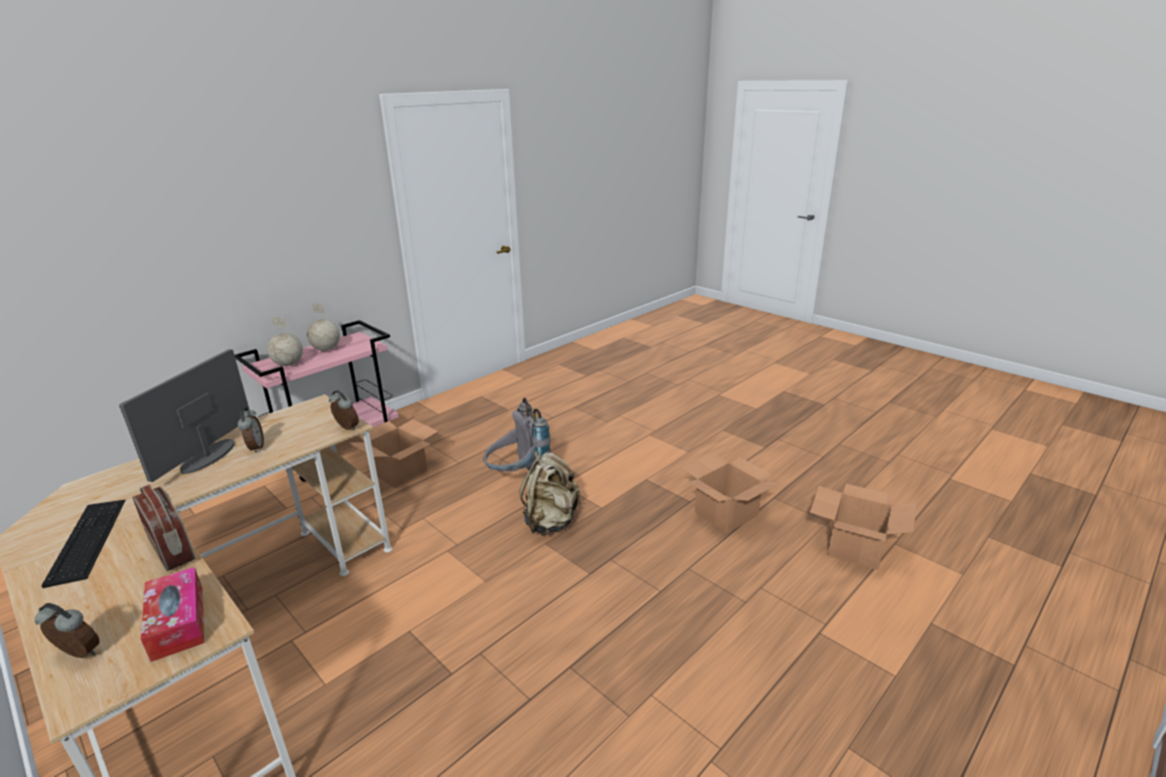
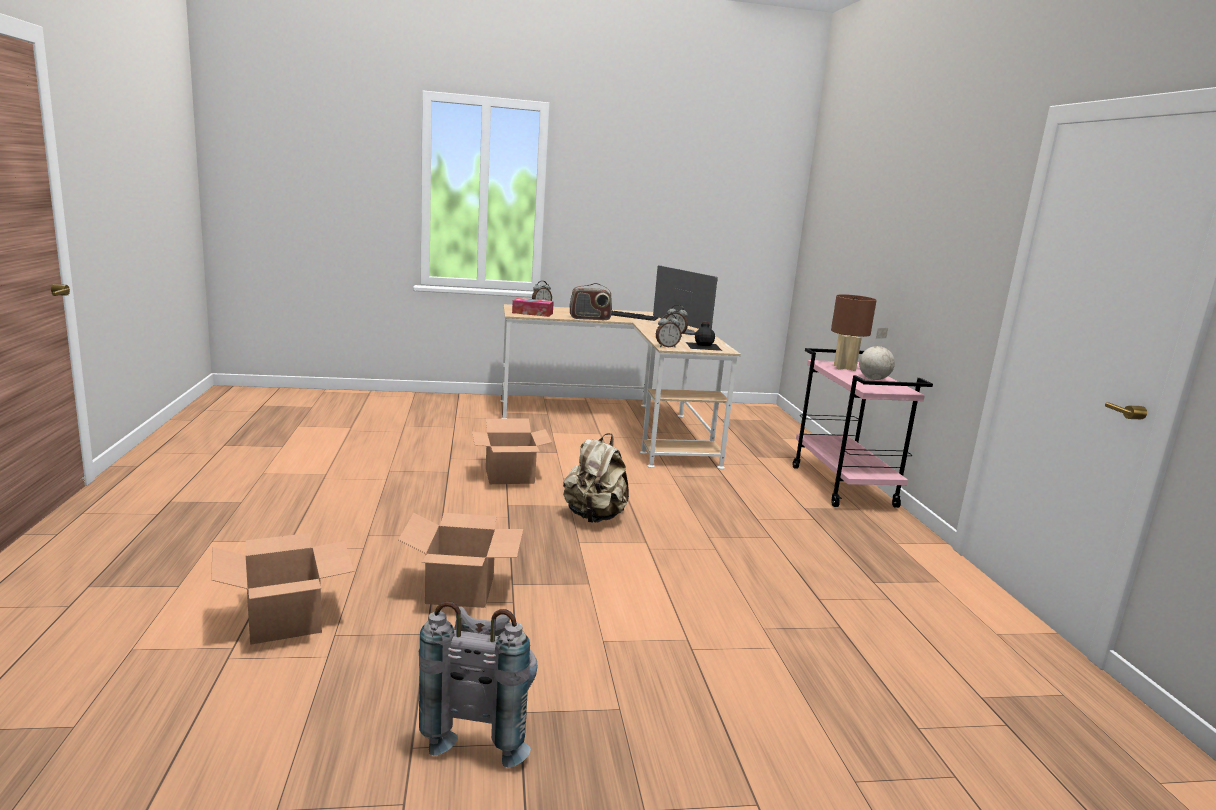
camera: 125 degrees right, 10 degrees down
(288, 364) = (845, 368): globe -> brown table lamp
(309, 416) = (704, 346): none -> black bottle
(398, 472) = (769, 495): cardboard box -> cardboard box (510, 475)
(518, 480) = (683, 529): grey backpack -> grey backpack (482, 728)

